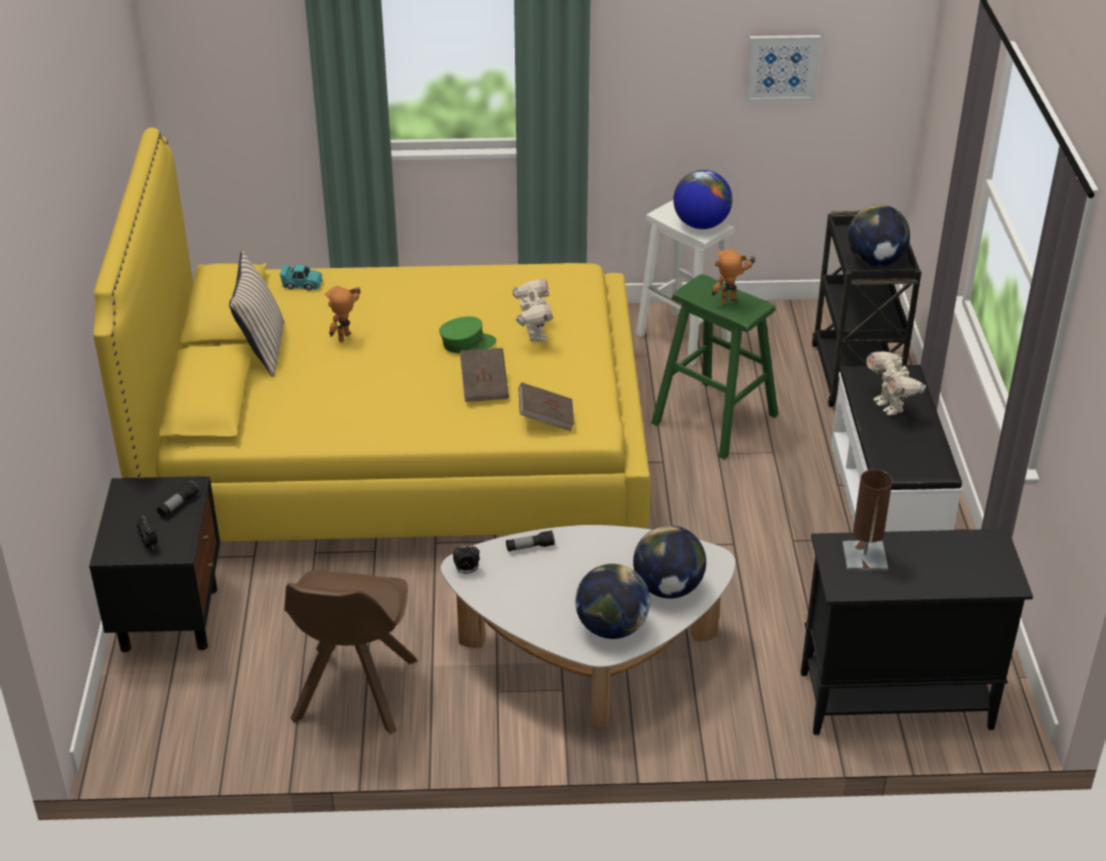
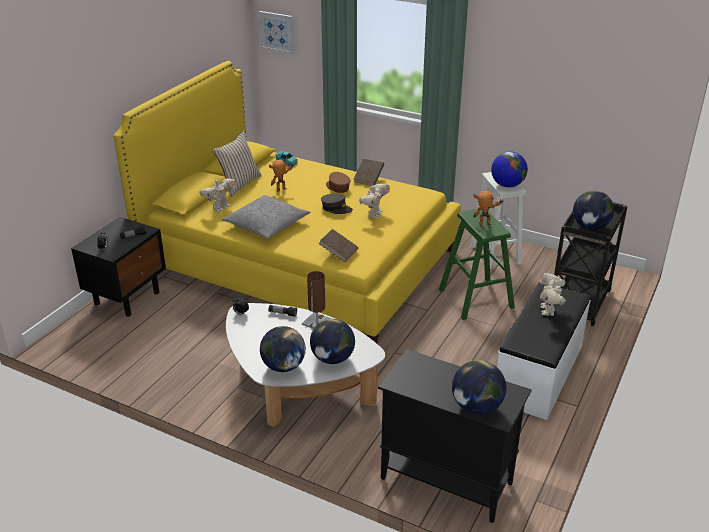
camera: 30 degrees right, 5 degrees down
(277, 404) = (220, 208): none -> toy robot
(353, 692) = (171, 360): brown chair -> none
(384, 408) = (266, 224): none -> grey pillow
(431, 304) = (337, 187): none -> brown cap
(467, 343) = (336, 208): green cap -> grey cap
(484, 386) = (323, 229): brown book -> brown book (368, 179)
(782, 67) = (580, 102): picture -> picture (277, 32)
(864, 556) = (424, 371): brown table lamp -> brown table lamp (317, 322)
(969, 579) = (476, 407): none -> globe

